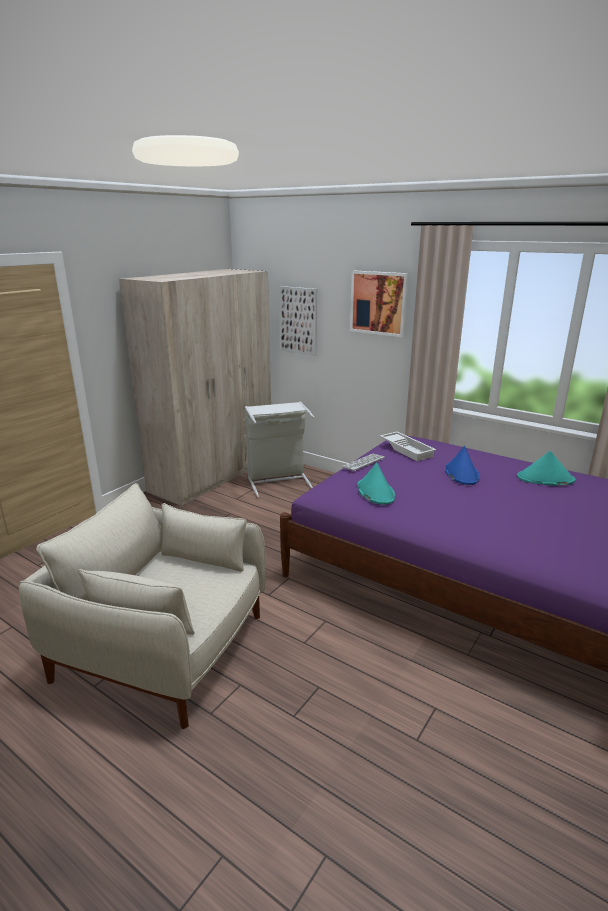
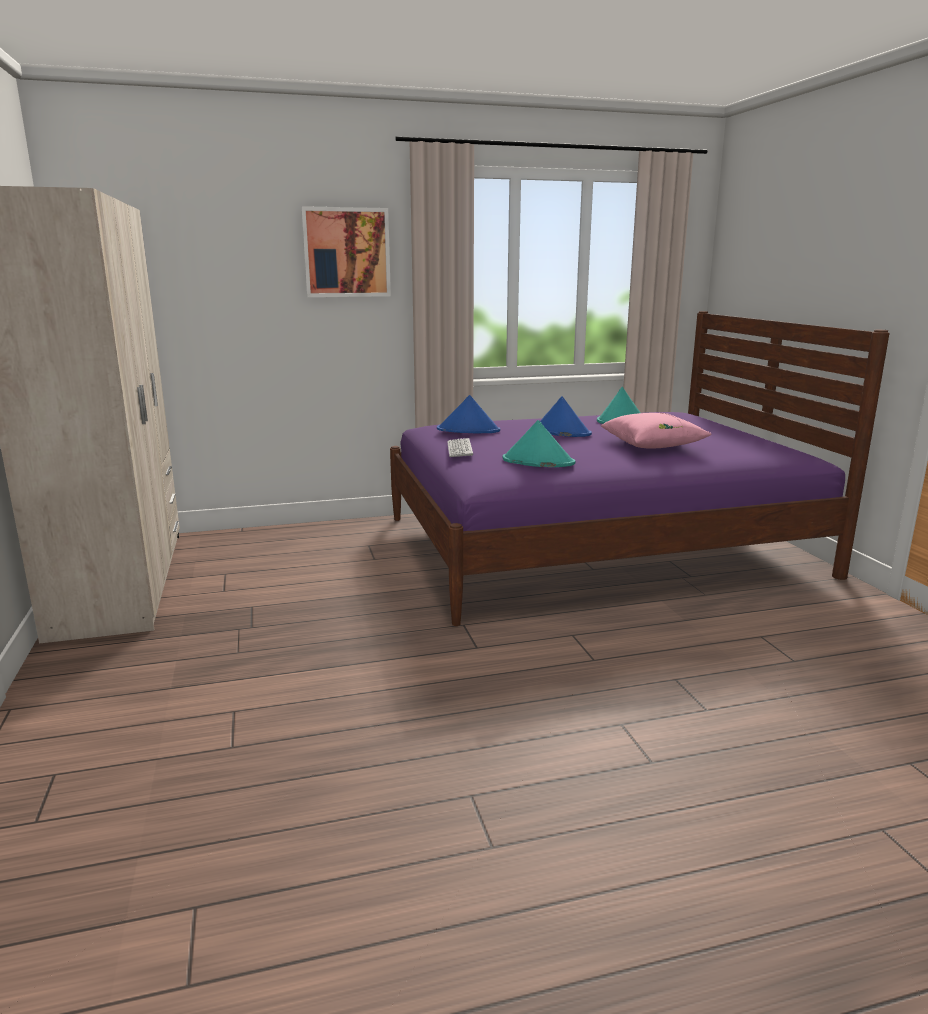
camera: 50 degrees left, 5 degrees down
(162, 646) = (477, 756): beige armchair -> none
(278, 481) = (243, 554): grey laundry basket -> none
(299, 320) = (205, 292): picture -> none
(407, 449) = (468, 430): white tray -> blue hat
(494, 513) = (652, 445): none -> pink pillow

